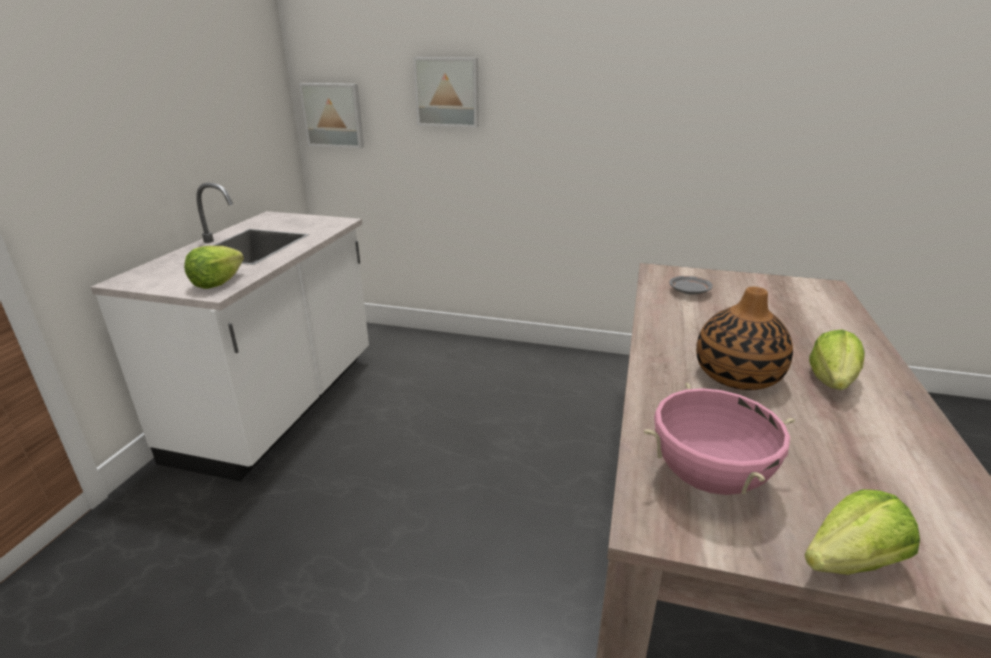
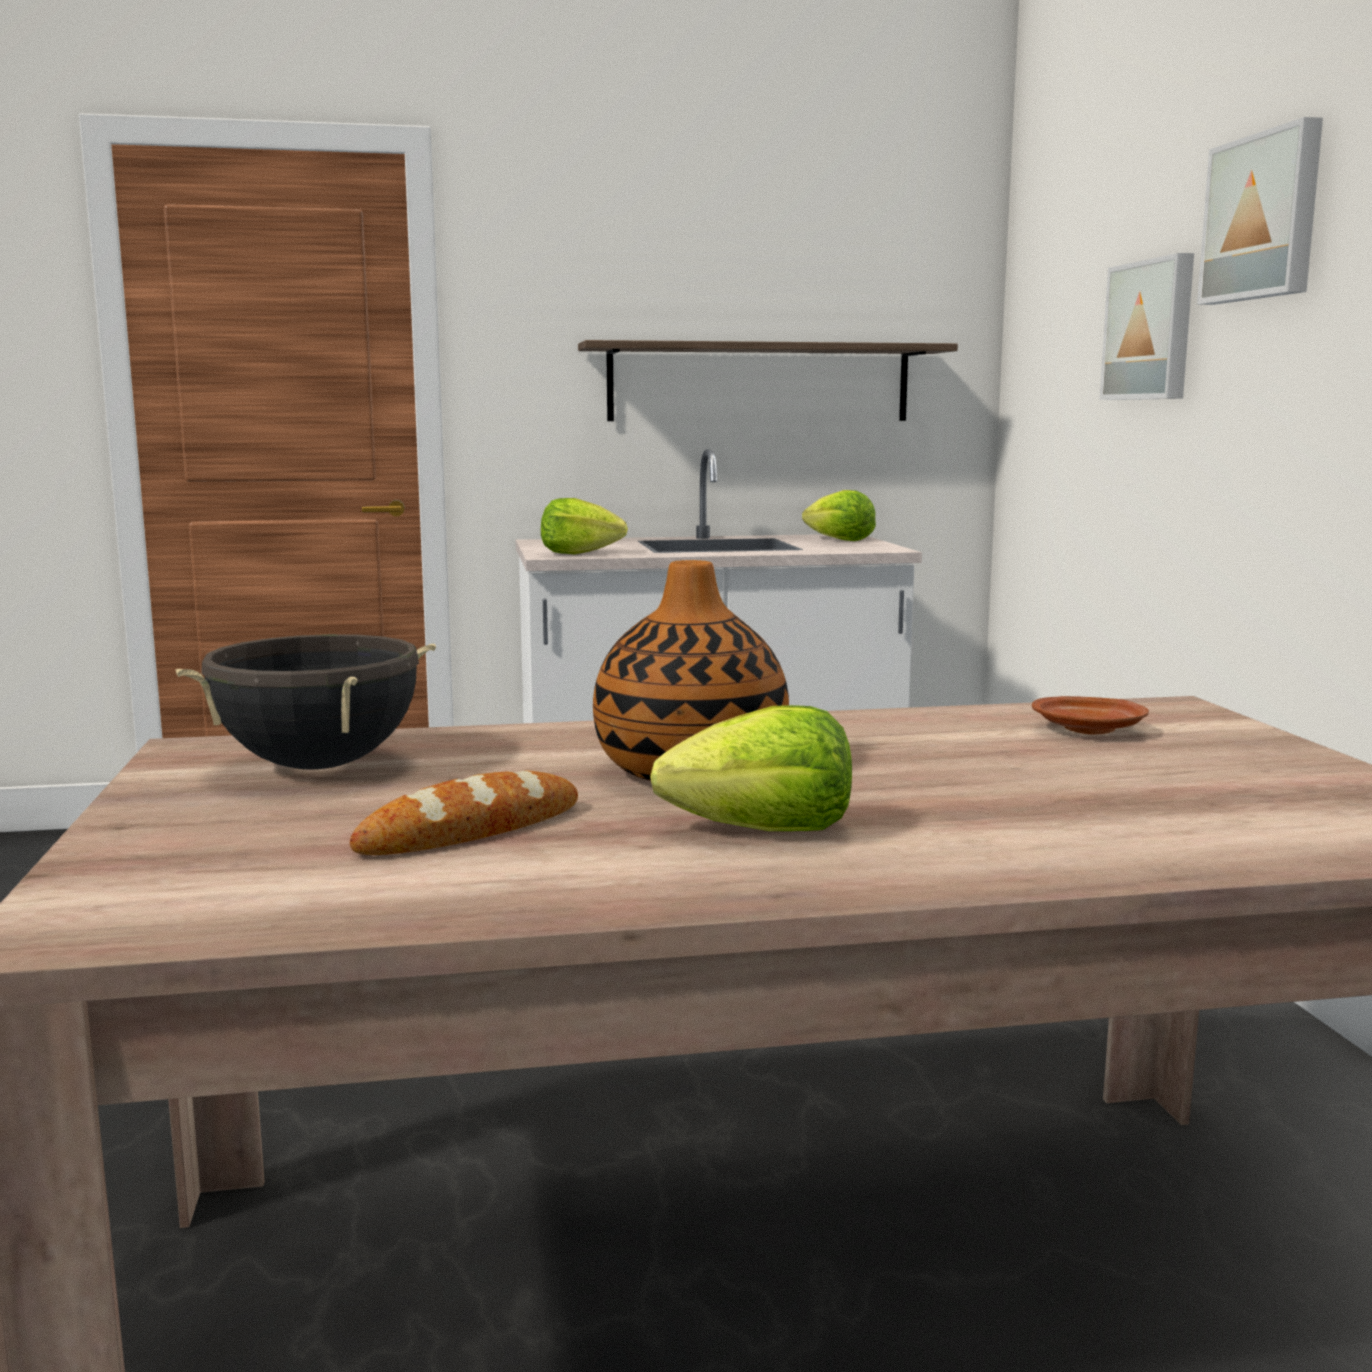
camera: 65 degrees right, 15 degrees down
(198, 128) = (759, 383): none -> shelf
(334, 115) = (1030, 390): picture -> picture (1264, 217)
(689, 291) = (1090, 730): grey plate -> brown plate
(708, 477) = (319, 765): pink cooking pot -> black cooking pot
(837, 447) = (471, 829): none -> bread
(850, 562) = (137, 830): lettuce -> lettuce (839, 540)

